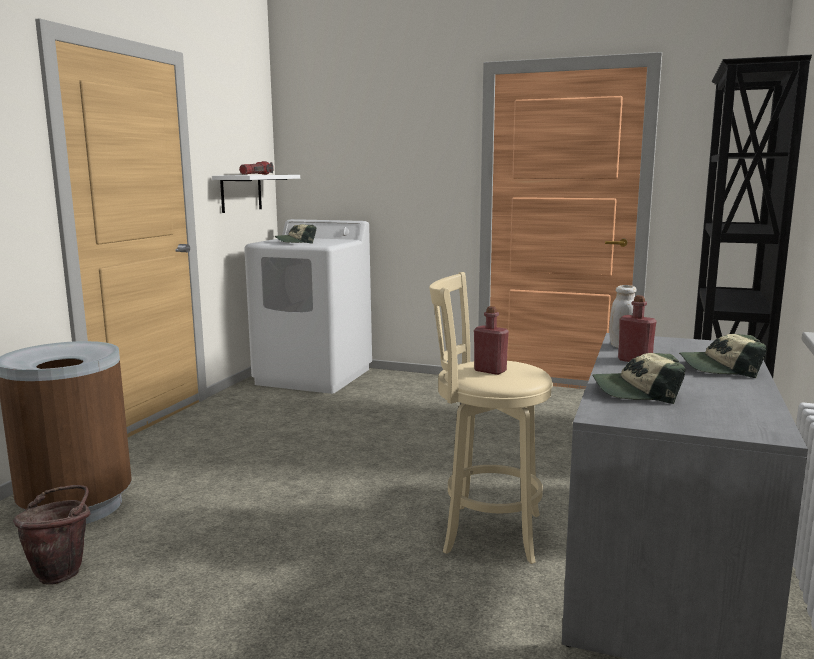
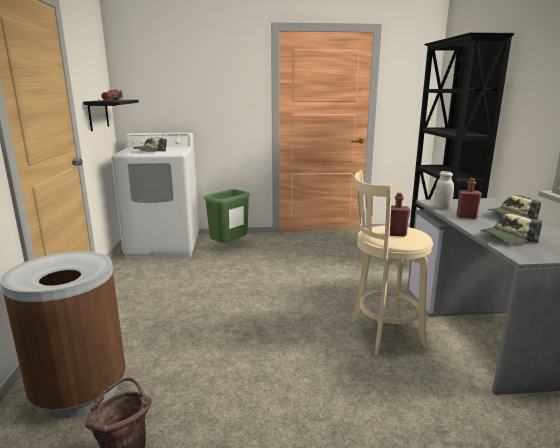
camera: 25 degrees left, 5 degrees up
(241, 193) = (98, 114): white shelf -> black shelf
(395, 389) = (229, 247): none -> green trash can

